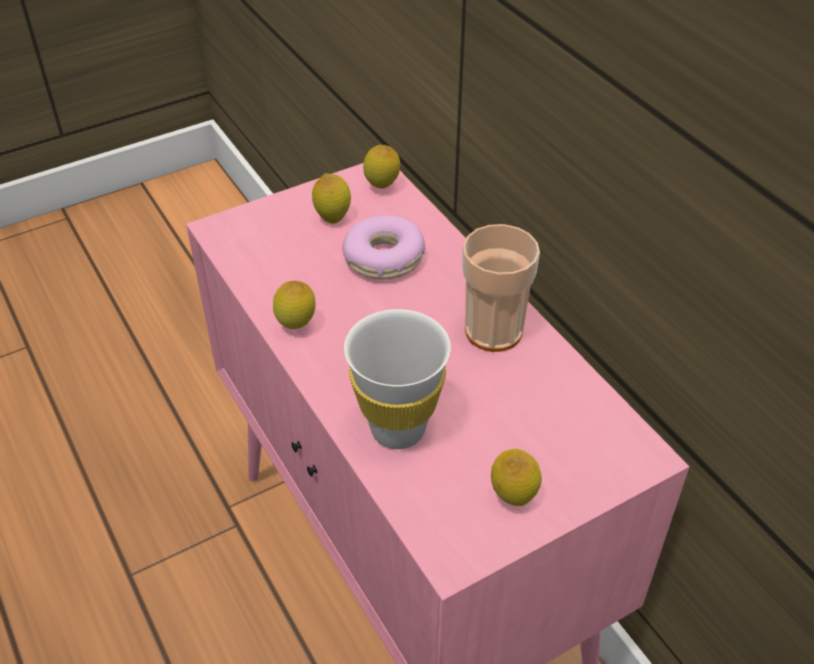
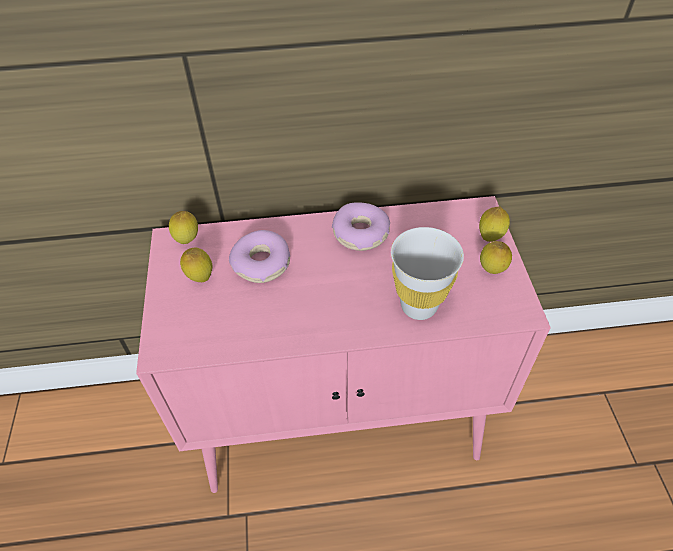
camera: 65 degrees left, 5 degrees up
(296, 326) = (299, 332): lemon -> lemon (490, 238)
(493, 331) = (360, 234): cup -> donut

